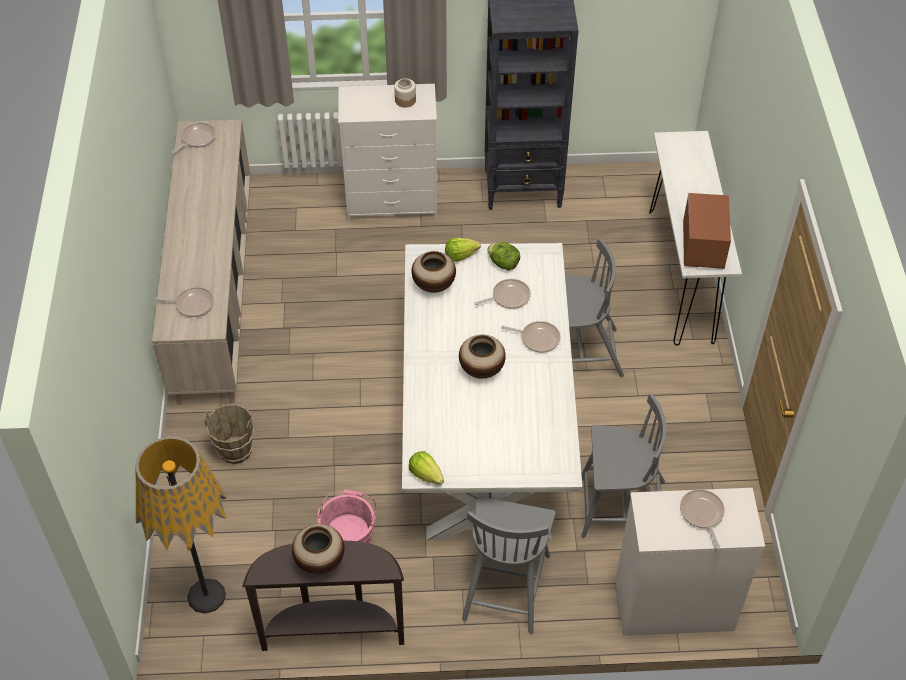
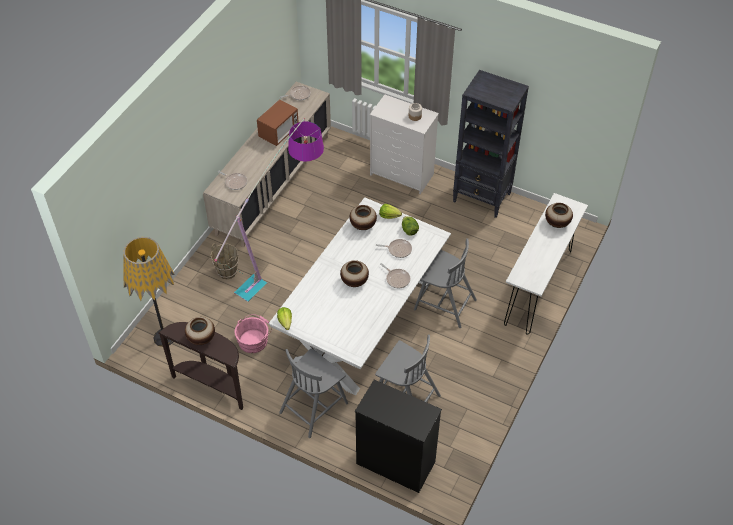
camera: 30 degrees right, 0 degrees up
(305, 387) = (284, 255): none -> floor lamp
(672, 605) = (395, 462): white dresser -> black dresser
(688, 170) = (557, 223): none -> vase
(702, 514) = (402, 409): frying pan -> none
(703, 247) = (530, 270): microwave -> microwave (279, 132)

